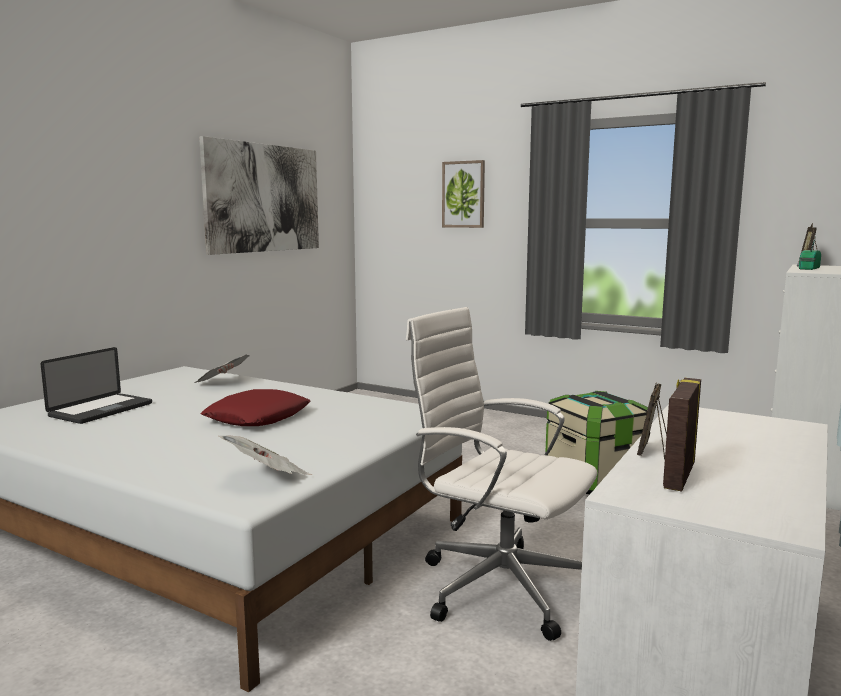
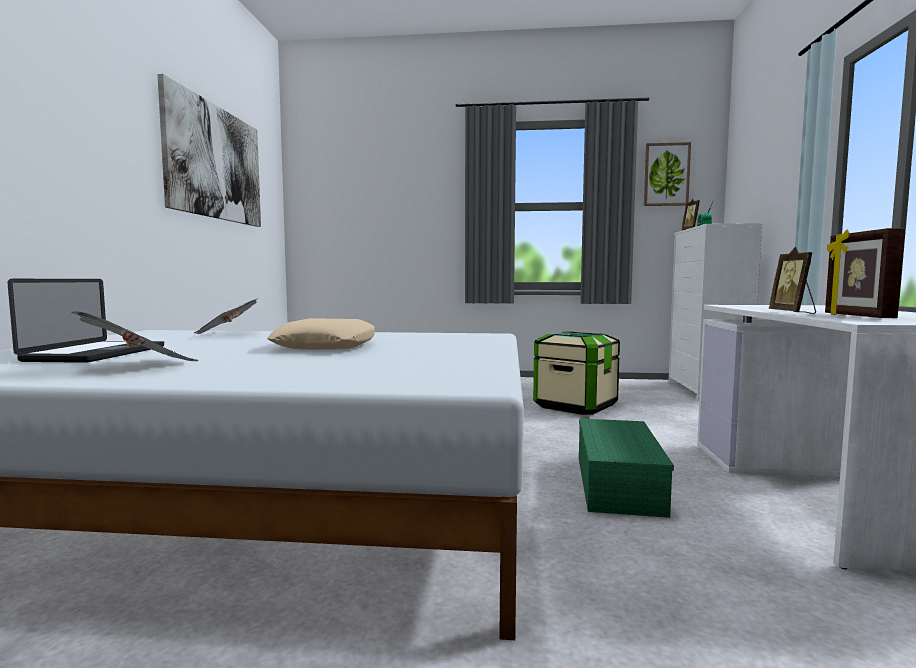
camera: 25 degrees left, 5 degrees down
(258, 417) = (326, 346): red pillow -> beige pillow
(267, 477) = (450, 371): newspaper -> newspaper (140, 366)
(463, 194) = (399, 183): picture -> picture (666, 174)
(499, 585) = (616, 483): white office chair -> green storage box

